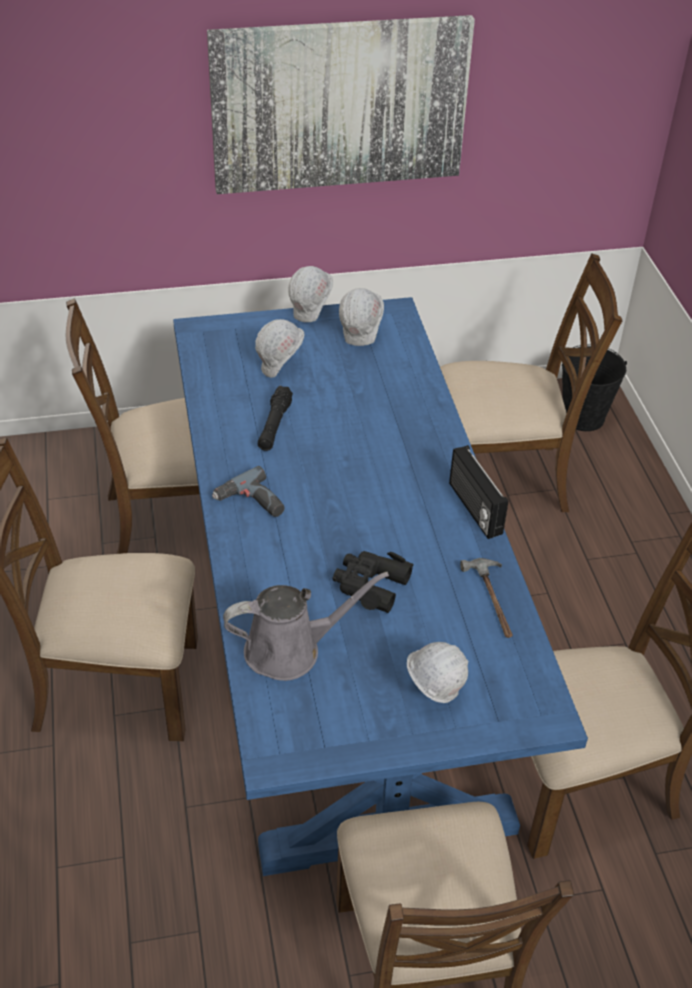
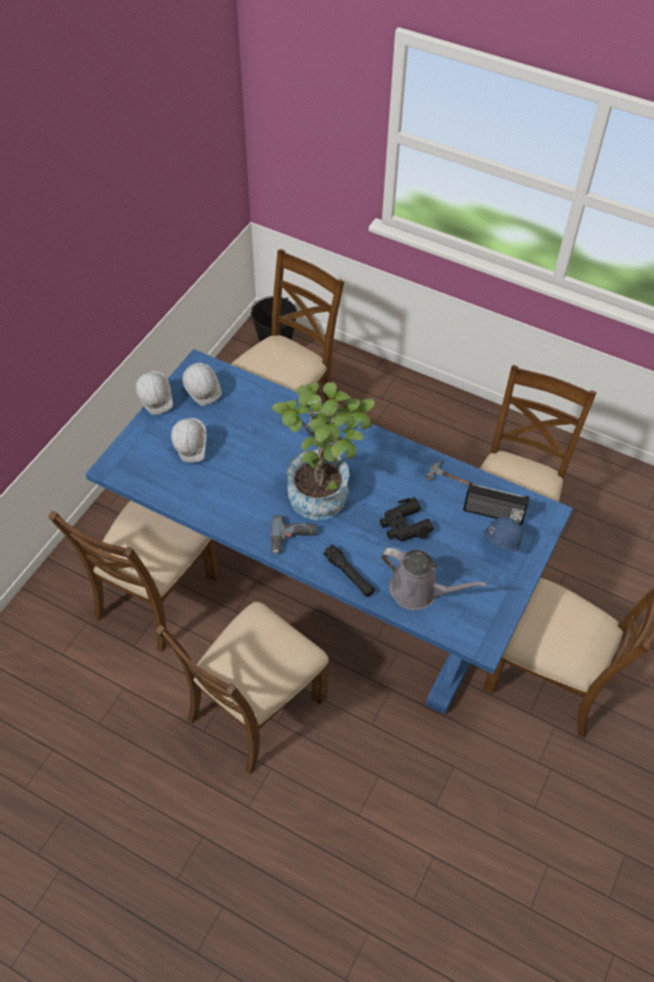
camera: 50 degrees left, 10 degrees up
(274, 425) = (239, 486): black flashlight -> black flashlight (349, 574)
(290, 650) = (419, 591): grey watering can -> grey watering can turned 90 degrees clockwise
(339, 104) = (94, 257): picture -> none
(342, 491) = (324, 490): none -> potted plant
(433, 692) = (497, 548): white hard hat -> blue hard hat
(473, 509) = (391, 444): radio -> radio (493, 514)

